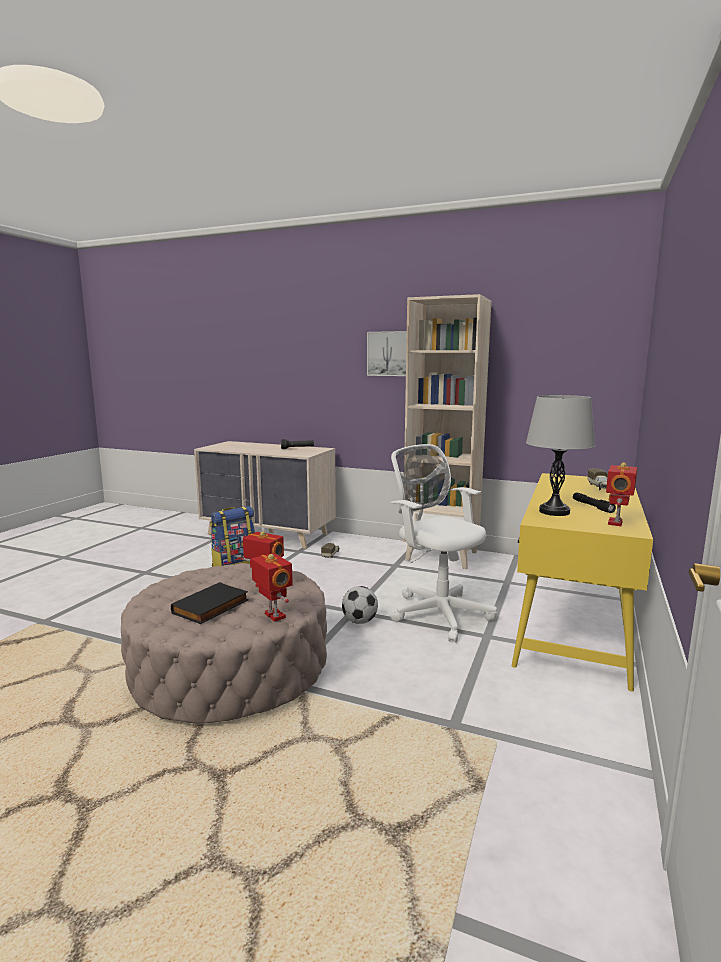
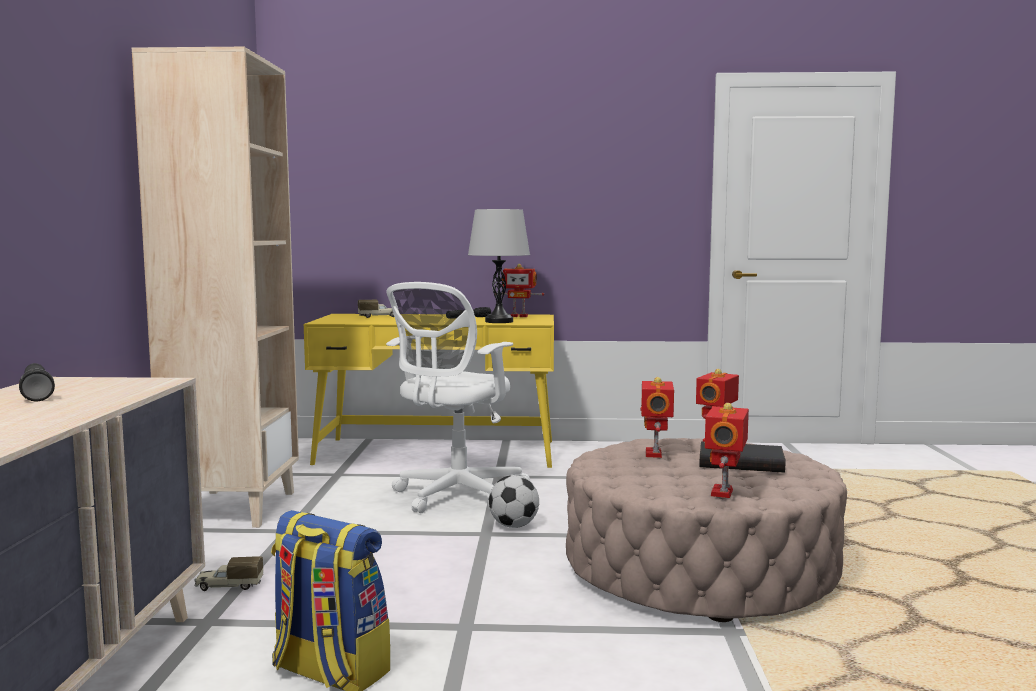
camera: 110 degrees left, 5 degrees down
(169, 584) = (724, 493): none -> toy robot
(388, 354) = (89, 138): picture -> none

